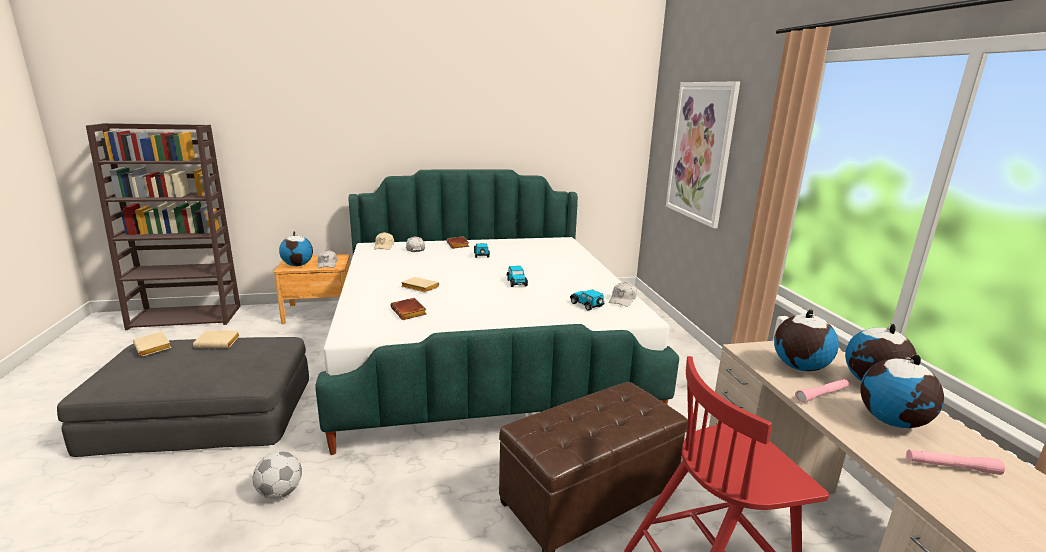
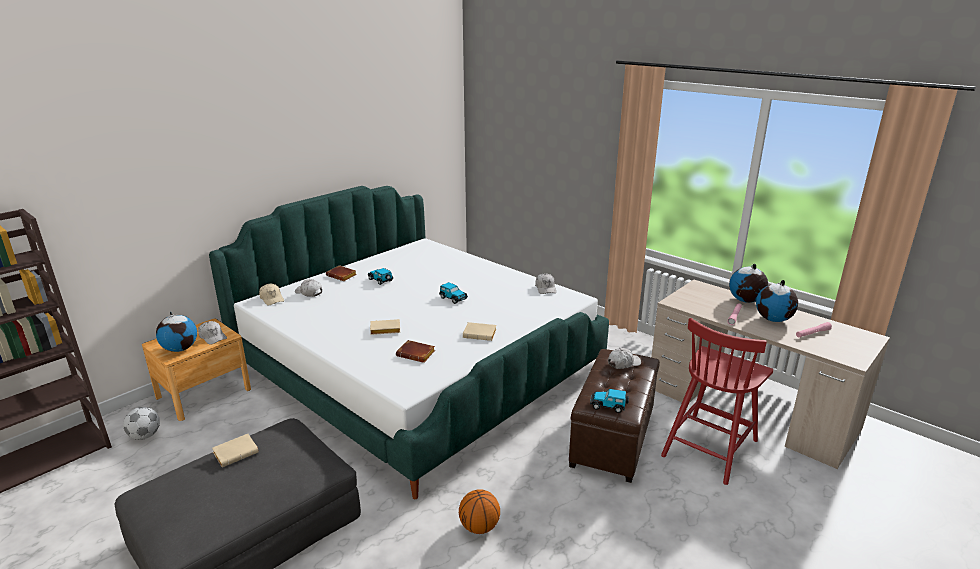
camera: 35 degrees left, 5 degrees up
(154, 347) = (174, 486): beige book -> beige book (480, 334)
(280, 492) = (418, 541): football -> football (145, 436)
(340, 511) = (479, 527): none -> basketball
(587, 305) = (530, 301): toy car -> toy car (609, 406)
(628, 404) = (623, 363): none -> white cap
(700, 152) = (536, 145): picture -> none
(798, 367) = (707, 303): globe -> none

